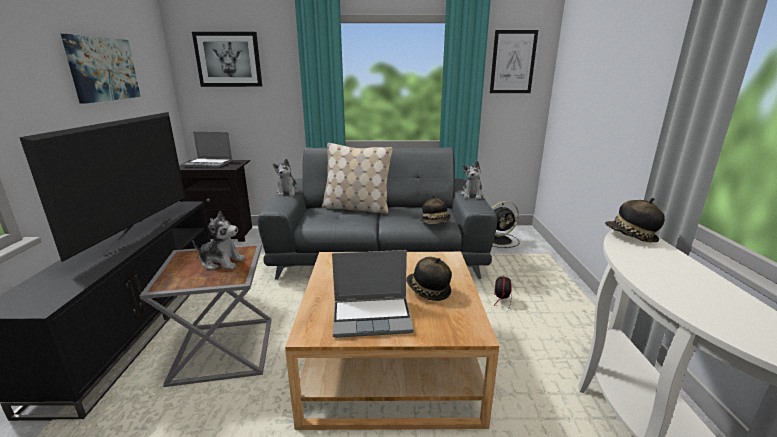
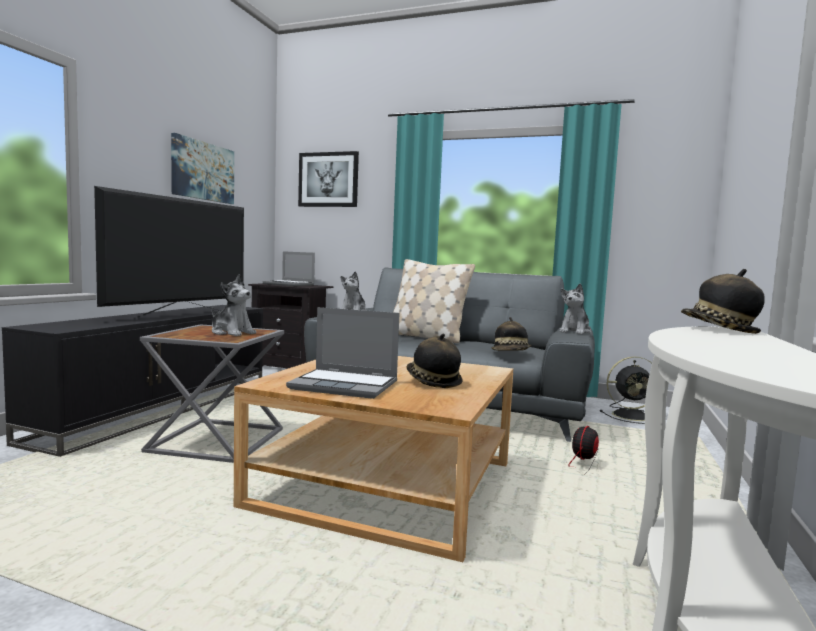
camera: 20 degrees right, 15 degrees down
(513, 62) = (657, 178): picture -> none

